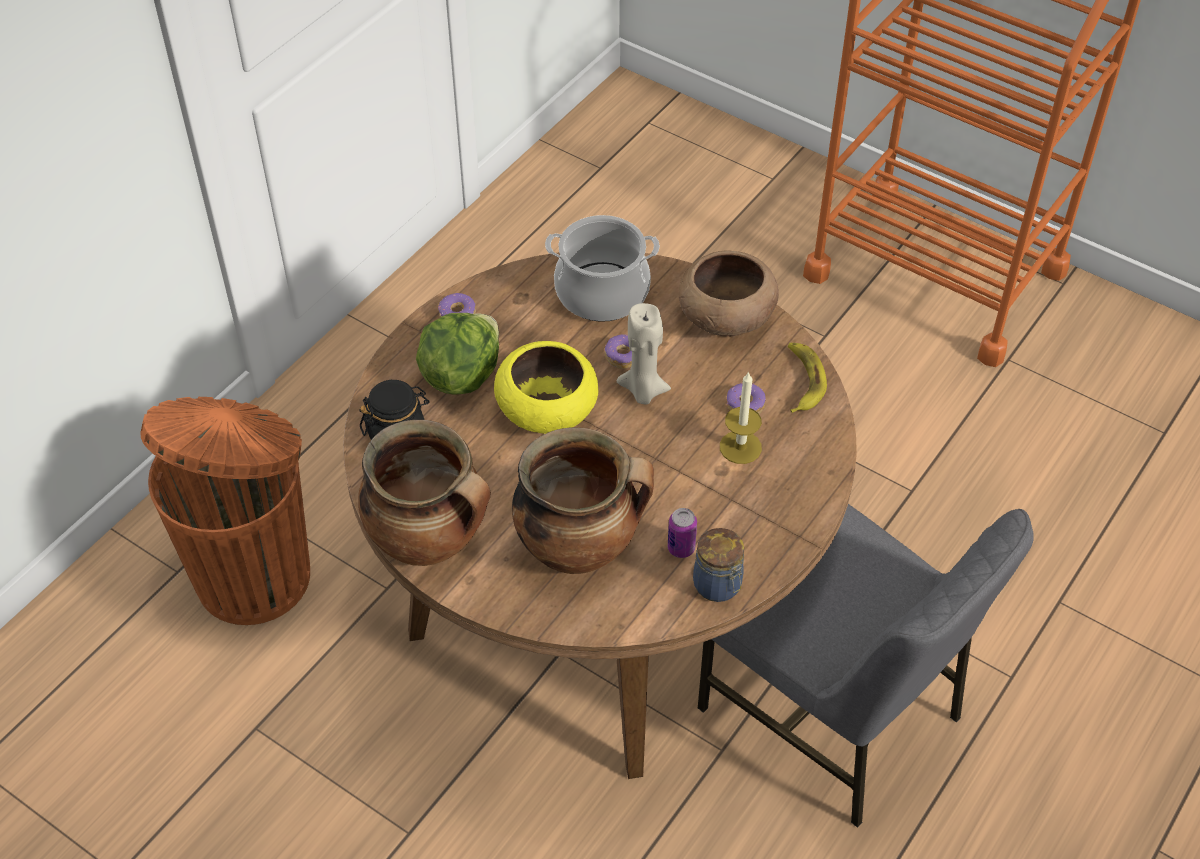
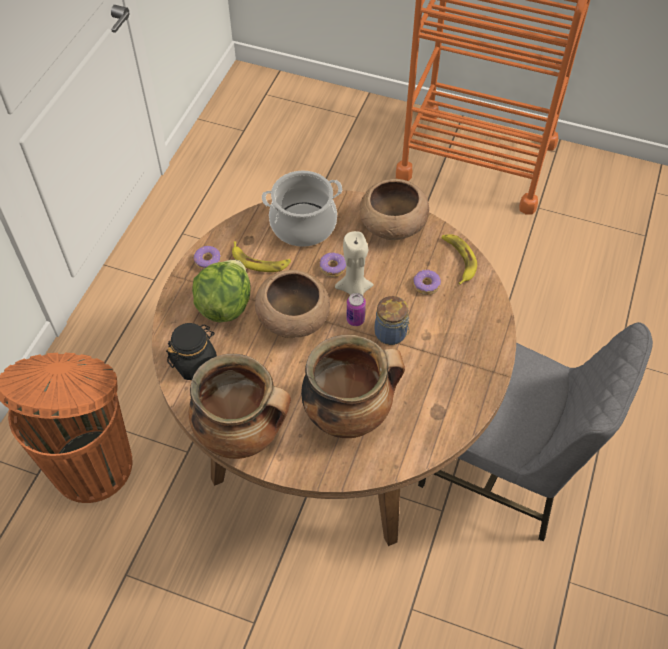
camera: 15 degrees left, 5 degrees up
(527, 328) = (260, 261): none -> banana
(548, 410) = (294, 318): yellow bowl -> brown bowl
(681, 548) = (418, 399): can -> can (355, 319)
(718, 586) = (452, 421): jar -> jar (391, 334)
(740, 447) = (433, 316): candle -> none

